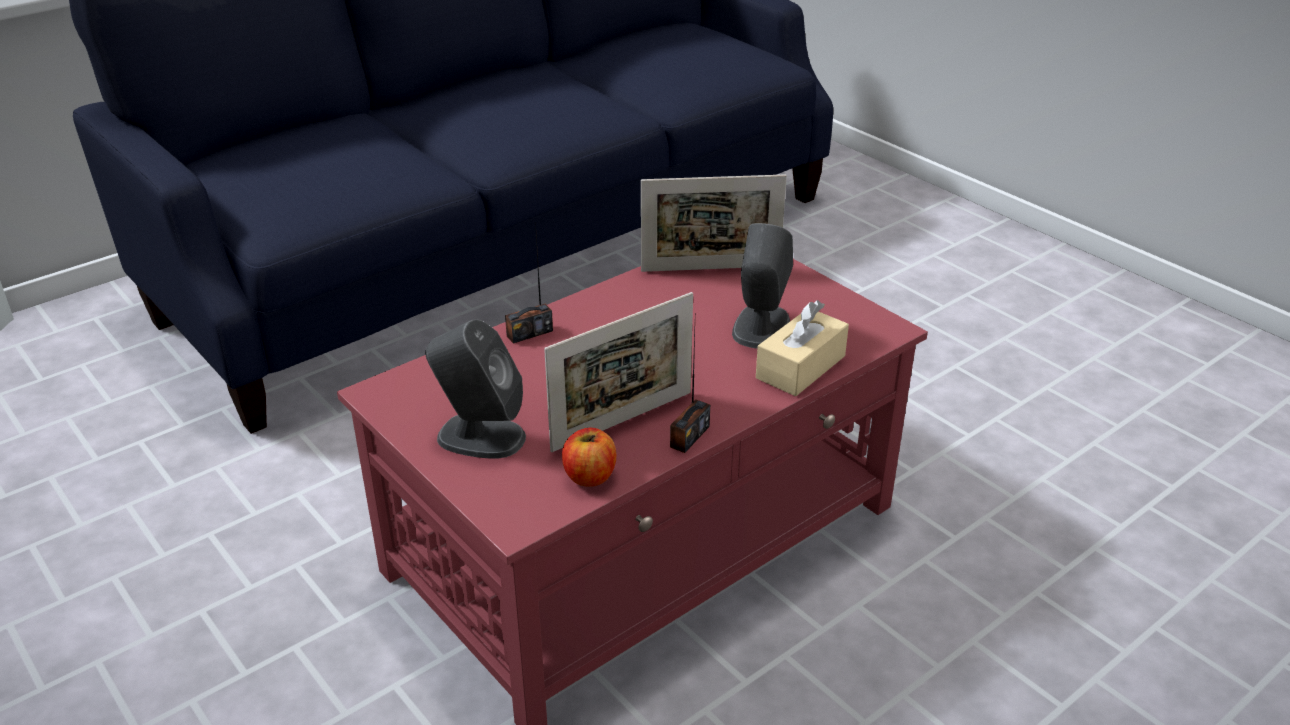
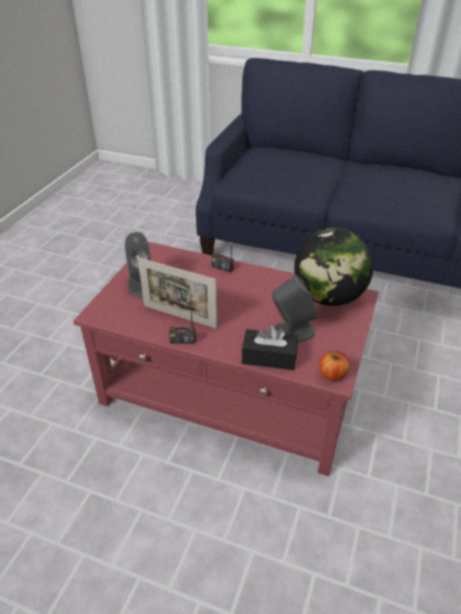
camera: 60 degrees right, 5 degrees up
(589, 476) = (135, 322): apple -> apple (332, 374)
(710, 268) = (328, 297): picture frame -> globe
(800, 367) = (269, 357): beige tissue box -> black tissue box

